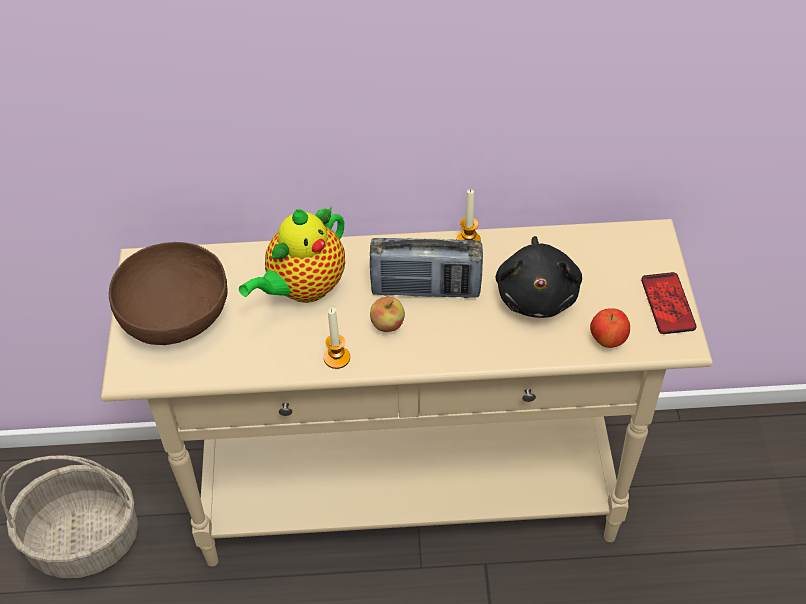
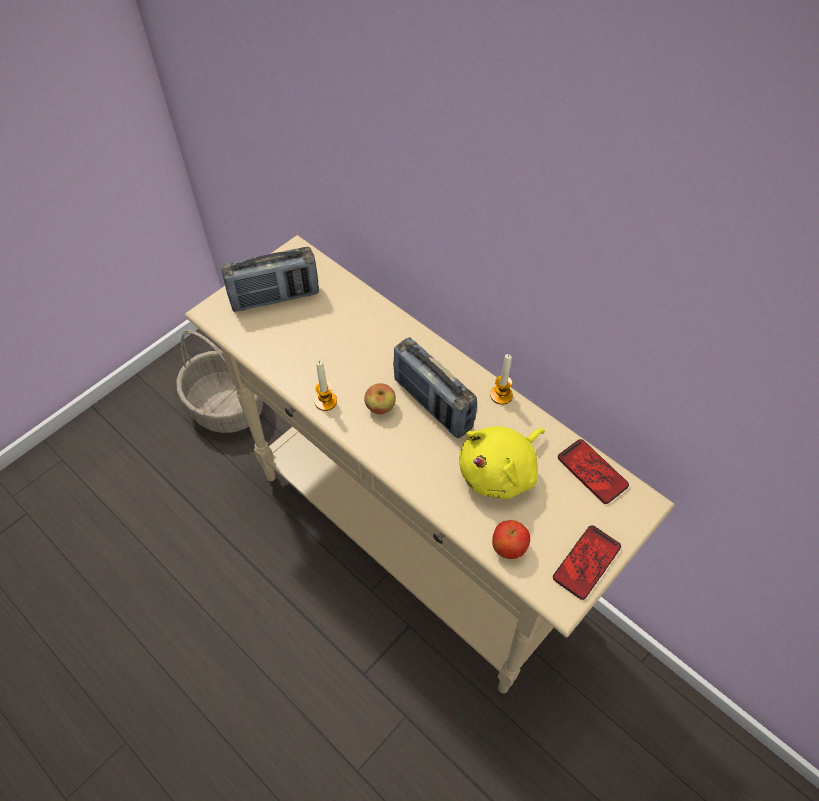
camera: 45 degrees right, 5 degrees up
(175, 314) = (275, 297): brown bowl -> radio
(303, 288) = (361, 341): teapot -> none
(537, 294) = (500, 471): black plush toy -> yellow plush toy
(597, 241) = (592, 471): none -> phone

